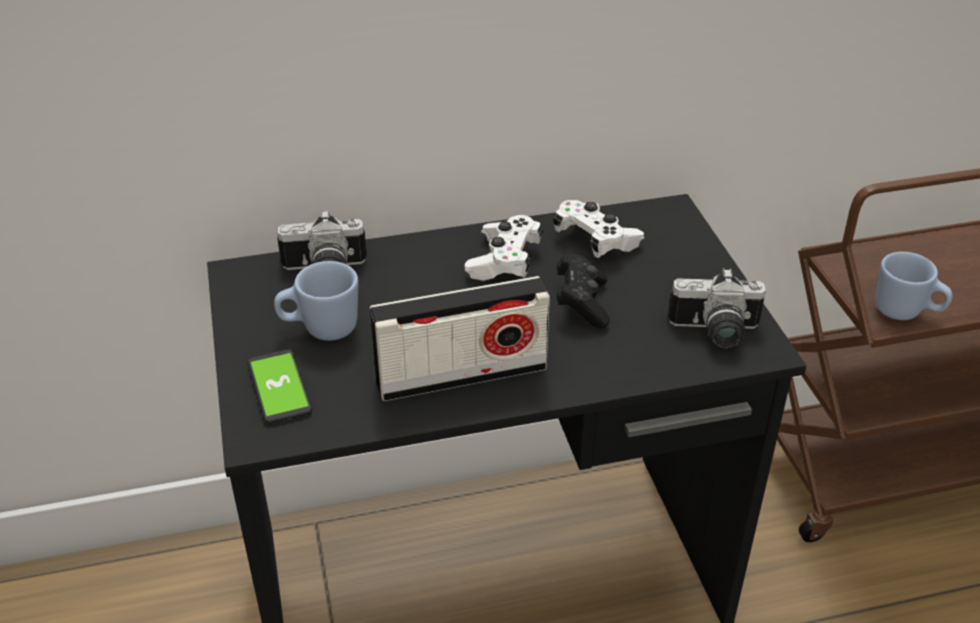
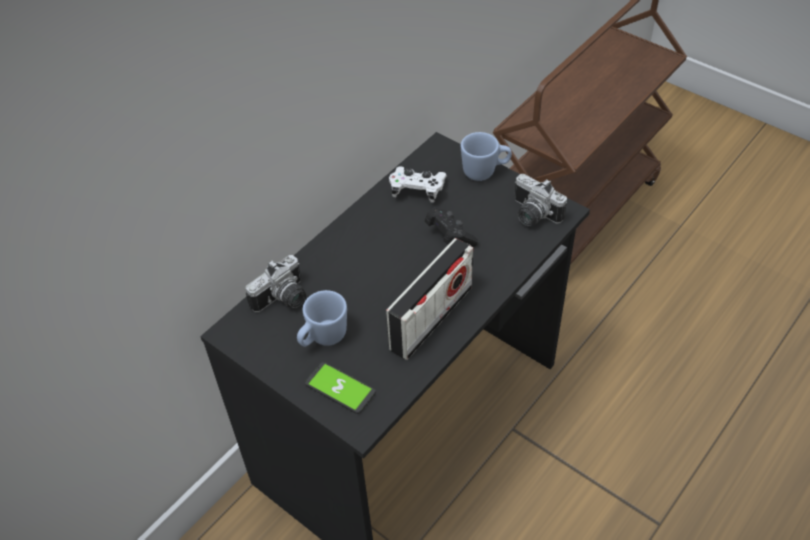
camera: 35 degrees left, 10 degrees up
(504, 261) = (381, 233): white game controller -> none
(715, 333) = (532, 215): camera -> camera turned 75 degrees clockwise
(906, 312) = (577, 143): blue mug -> blue mug (485, 171)

